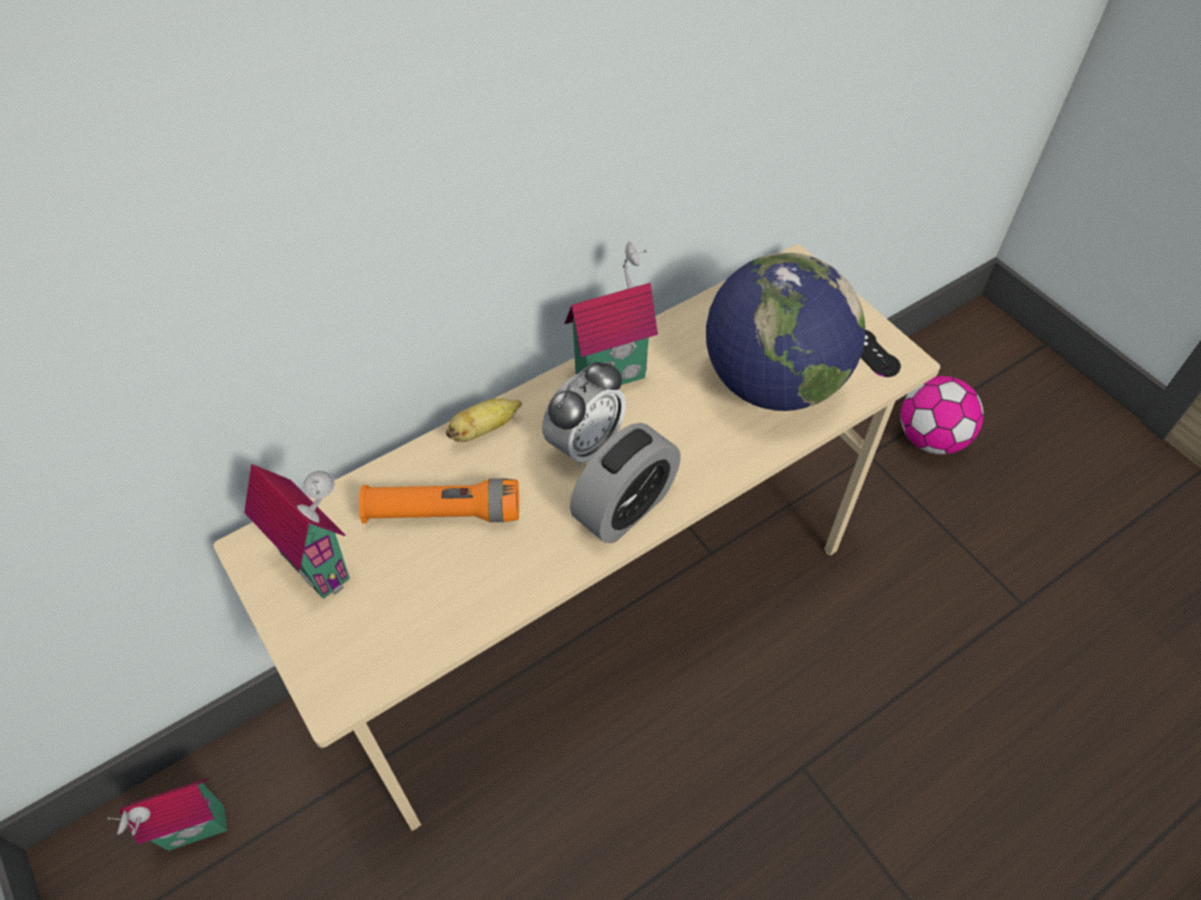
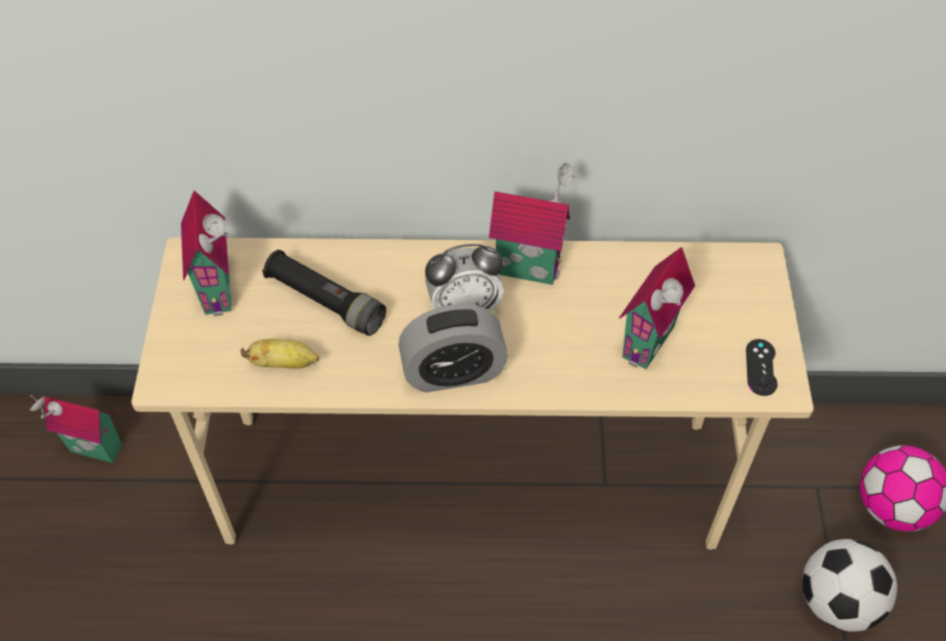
camera: 35 degrees right, 0 degrees up
(443, 513) = (325, 302): orange flashlight -> black flashlight
(484, 429) = (401, 258): banana -> banana (284, 363)
(772, 382) = (652, 344): globe -> toy house
(951, 536) = (837, 601): none -> football

